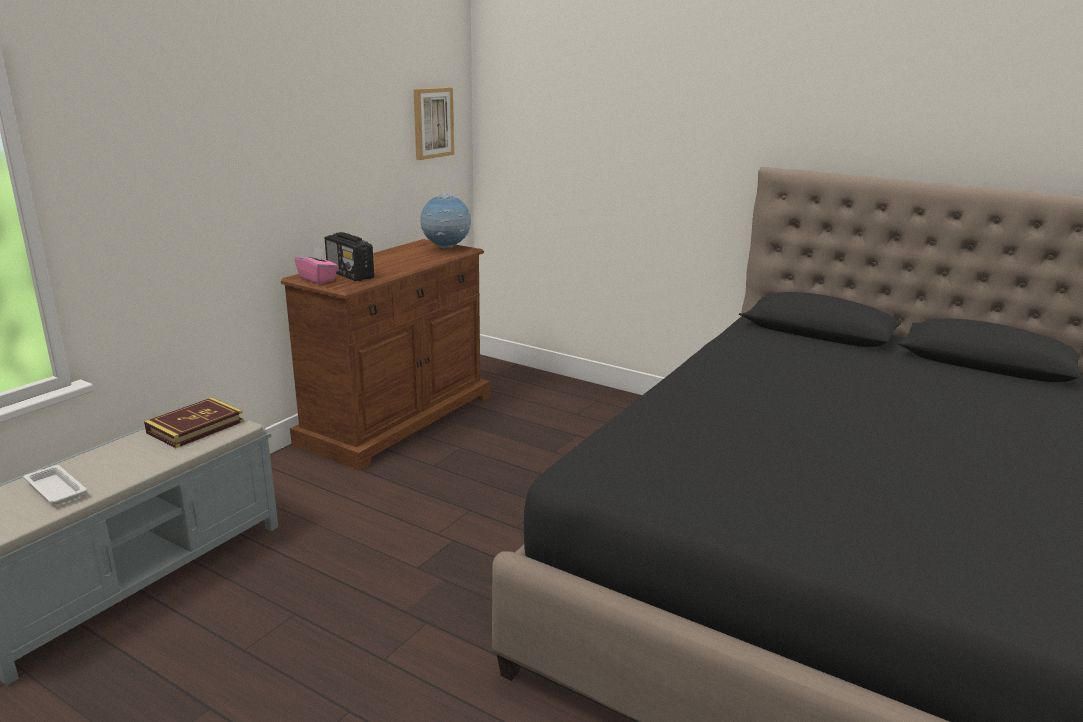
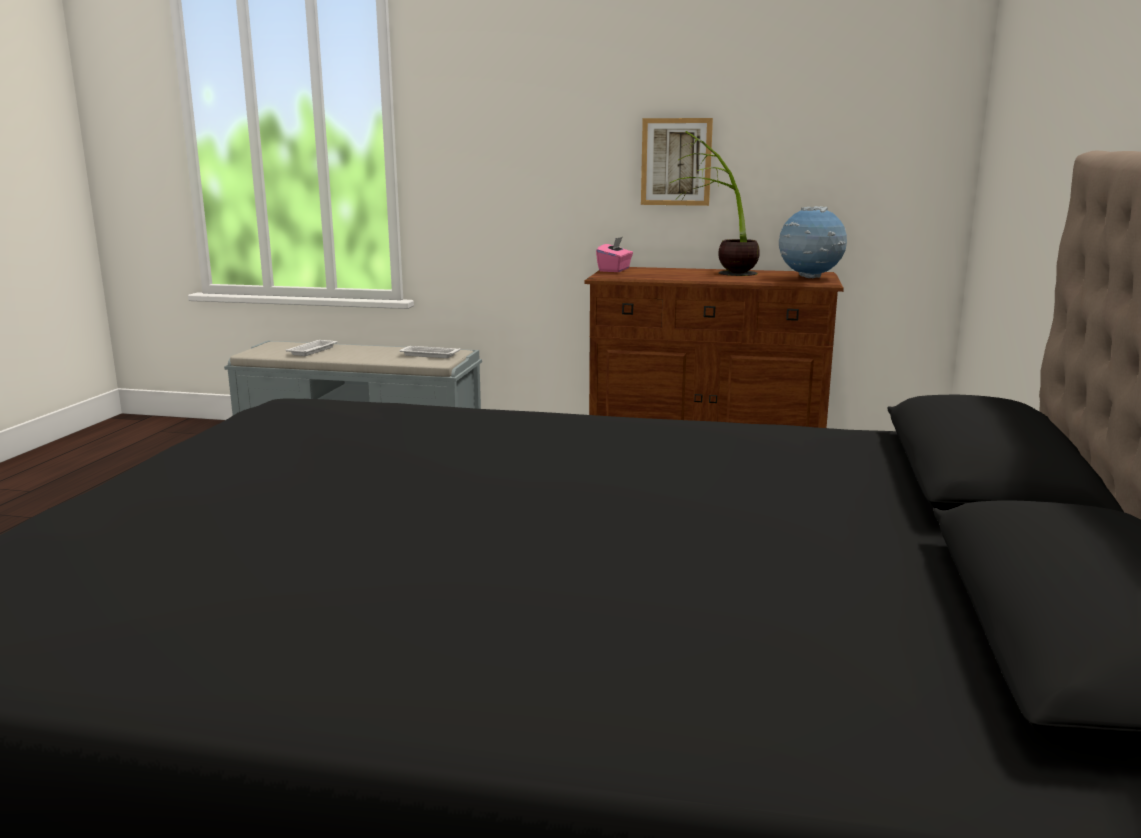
camera: 70 degrees right, 5 degrees down
(195, 427) = (428, 355): book -> white tray
(350, 275) = (645, 273): radio -> none
(394, 261) = (719, 275): none -> potted plant
(432, 123) = (886, 123): picture -> picture (676, 162)

